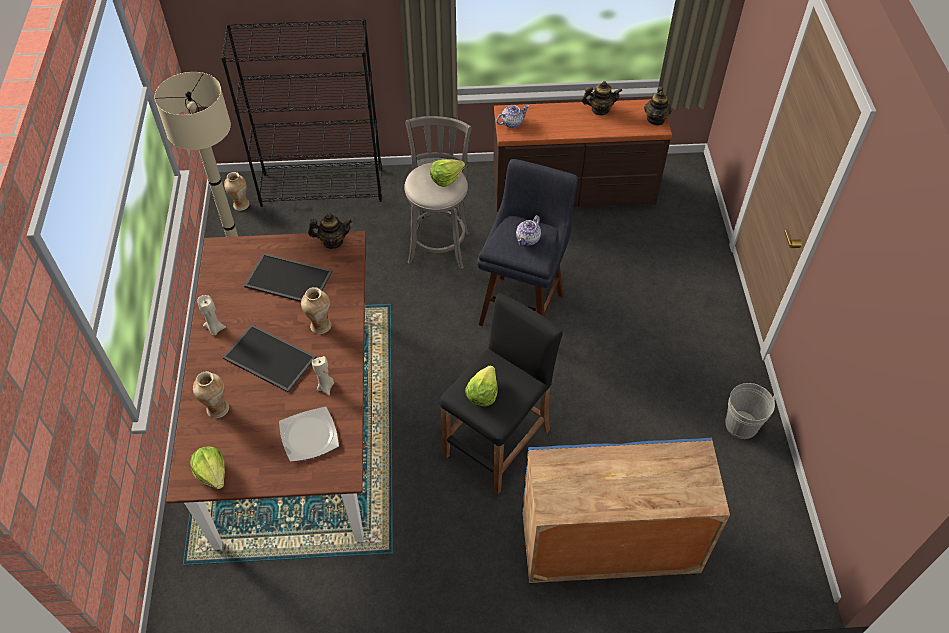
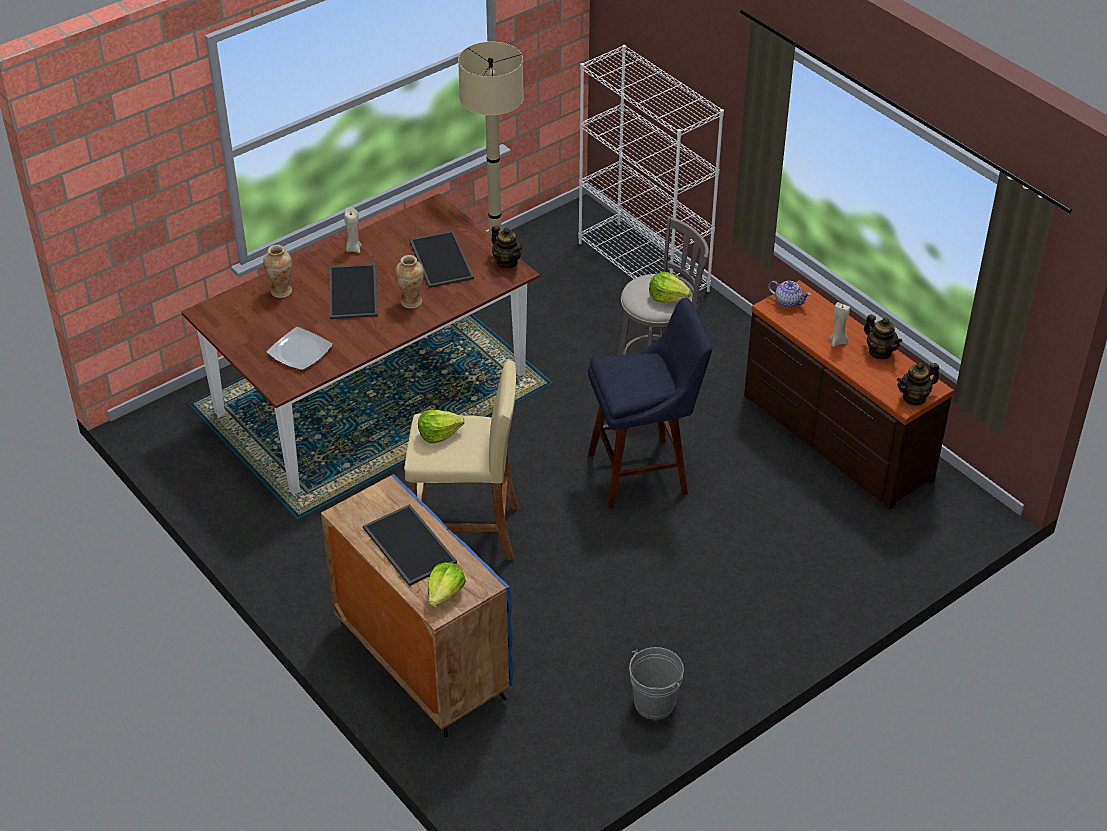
camera: 55 degrees right, 10 degrees down
(212, 473) = (223, 320): lettuce -> lettuce (445, 594)
(241, 205) = (567, 230): vase -> none
(322, 187) = (644, 267): black bookcase -> white bookcase
(326, 387) = (354, 336): beige candle -> beige candle (838, 342)
(497, 443) = (467, 531): black stool -> beige stool
(528, 239) = (638, 378): teapot -> none
(621, 482) = (407, 545): none -> tray

